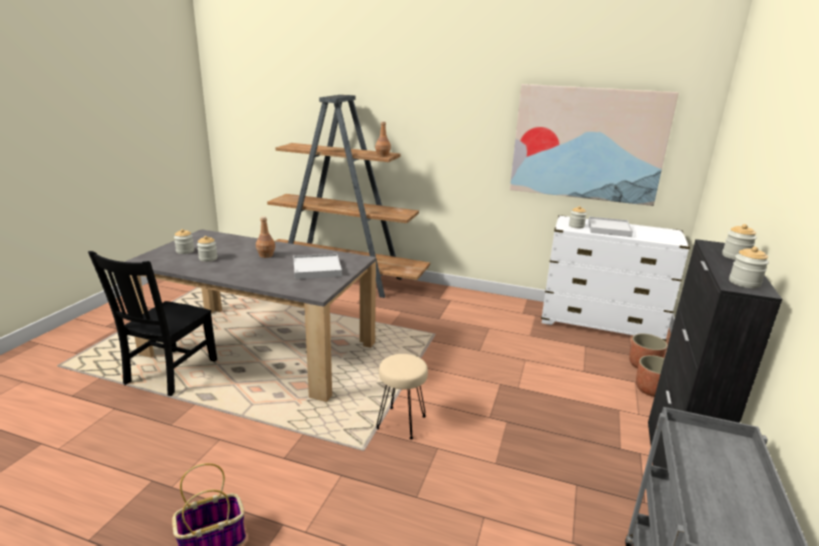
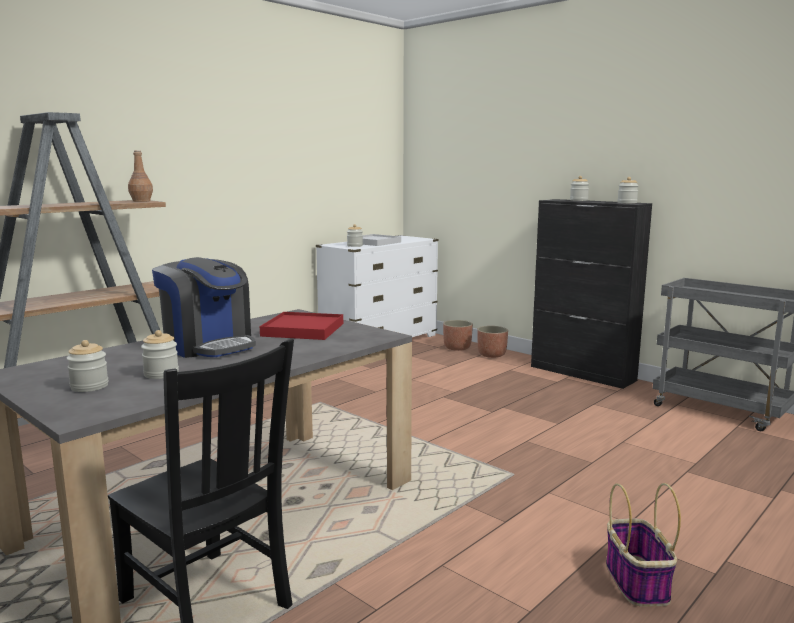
camera: 65 degrees left, 10 degrees down
(266, 255) = (208, 345): brown bottle -> coffee machine
(317, 269) = (303, 330): white tray -> red tray
(401, 423) = (477, 449): beige stool -> none
(587, 144) = (325, 165): picture -> none

